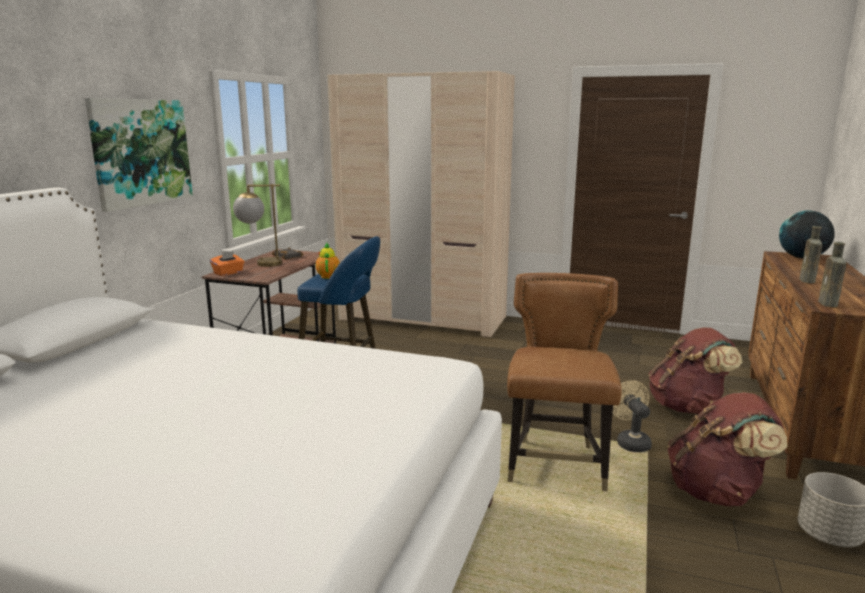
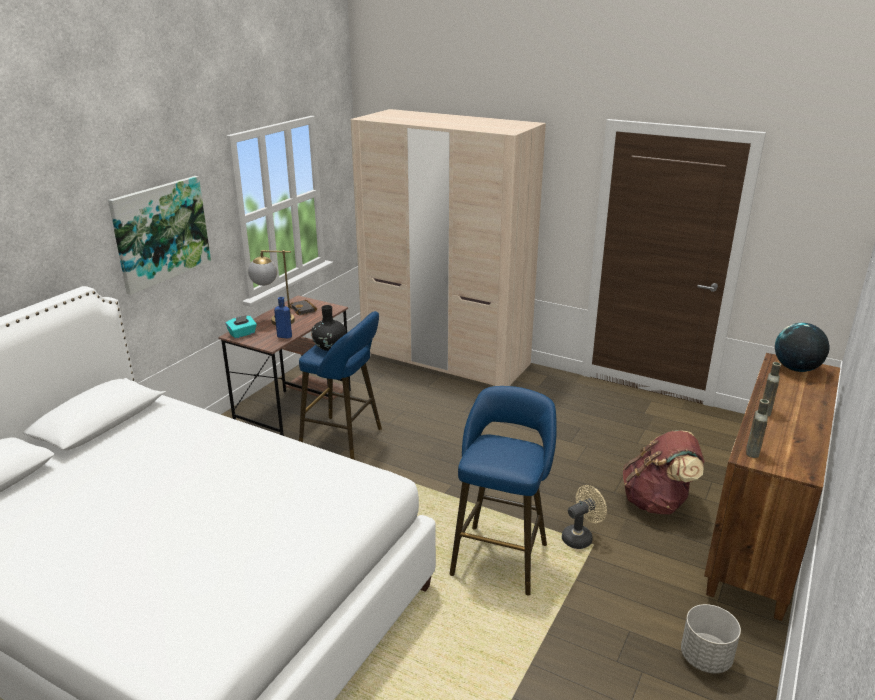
camera: 10 degrees right, 10 degrees up
(228, 273) = (242, 334): orange tissue box -> turquoise tissue box
(274, 272) = (283, 336): none -> blue bottle
(328, 276) = (329, 346): teapot -> black vase
(556, 465) = (501, 555): brown chair -> blue stool
(630, 442) = (580, 537): beige fan -> beige fan turned 60 degrees clockwise
(717, 492) = (631, 602): brown backpack -> none

